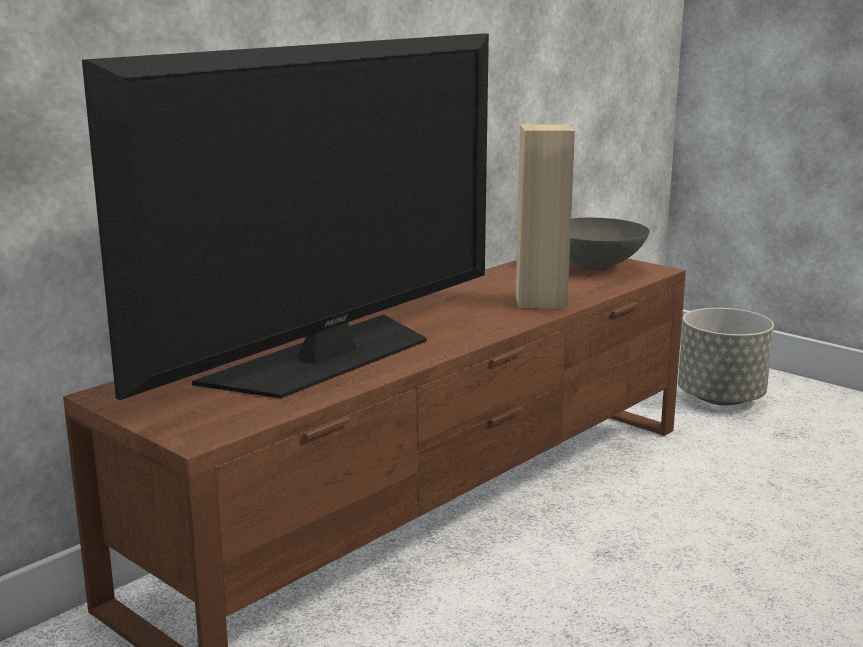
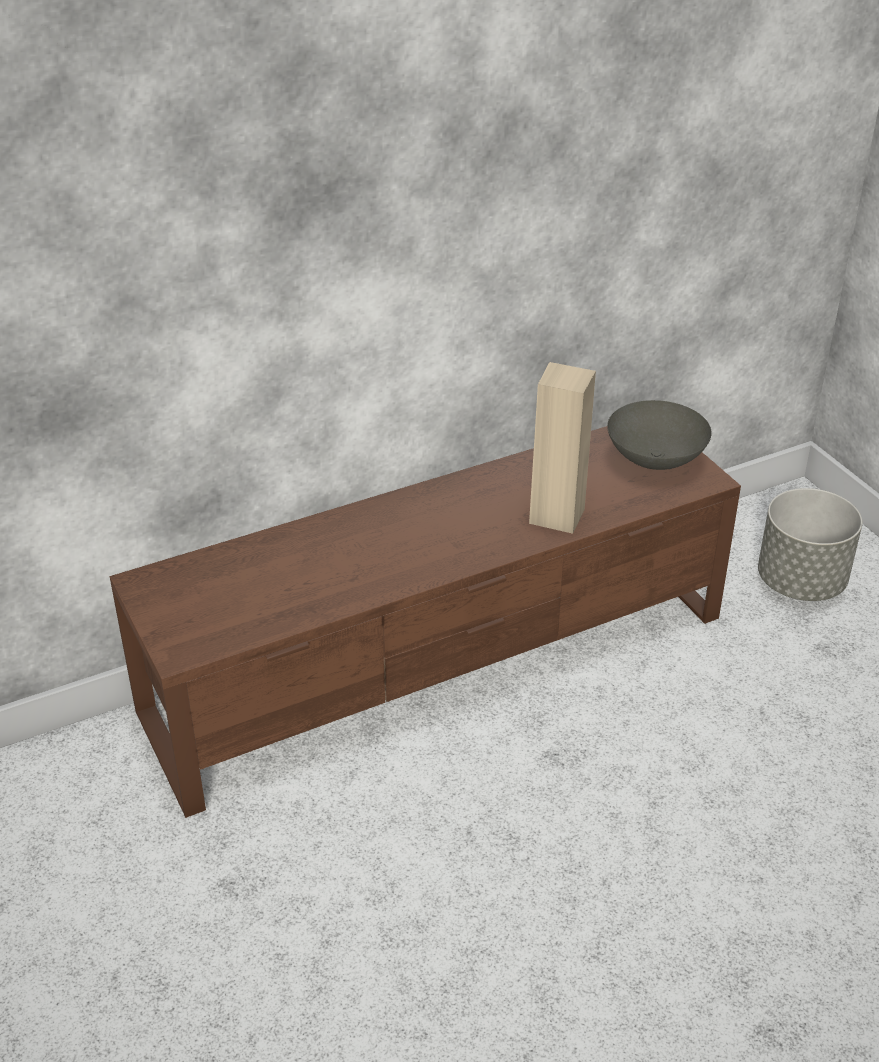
camera: 20 degrees right, 20 degrees up
(327, 357) = (323, 568): television -> none

